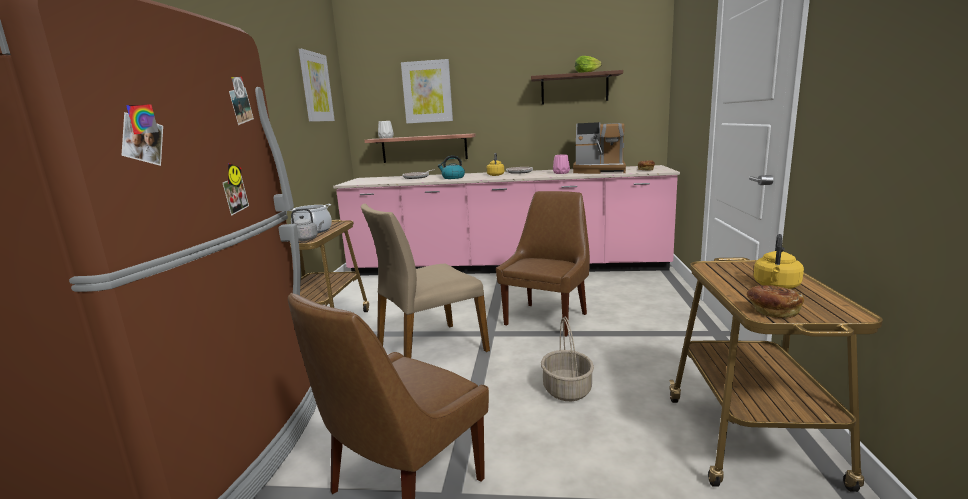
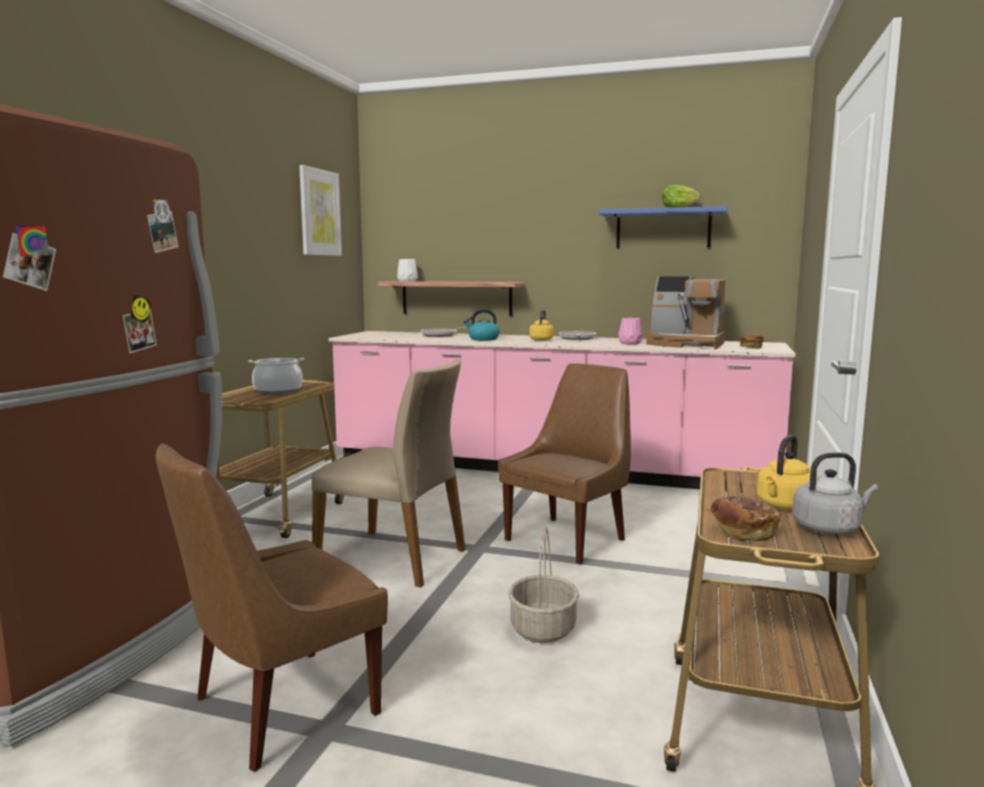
camera: 10 degrees right, 5 degrees down
(307, 239) = (262, 398): grey kettle -> grey kettle (829, 528)
(427, 92) = (466, 224): picture -> none
(430, 349) = (394, 558): beige chair -> beige chair turned 135 degrees counterclockwise
(574, 89) = (663, 229): brown shelf -> blue shelf

